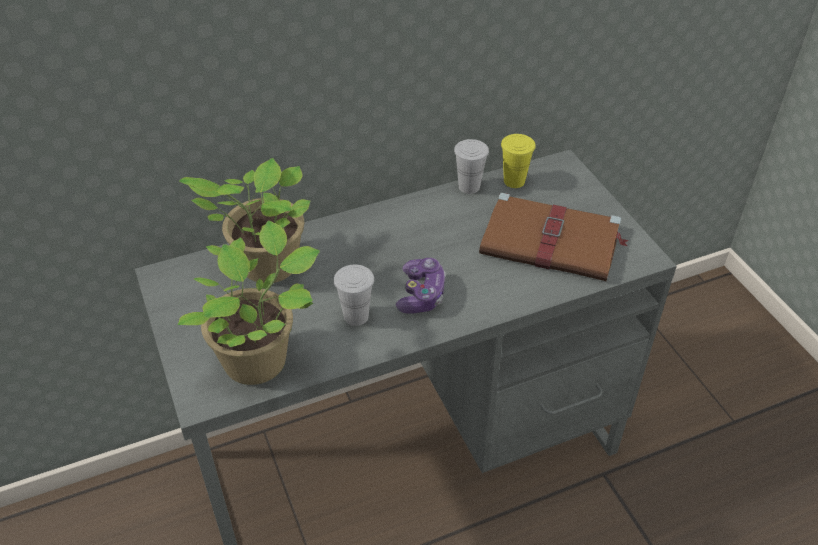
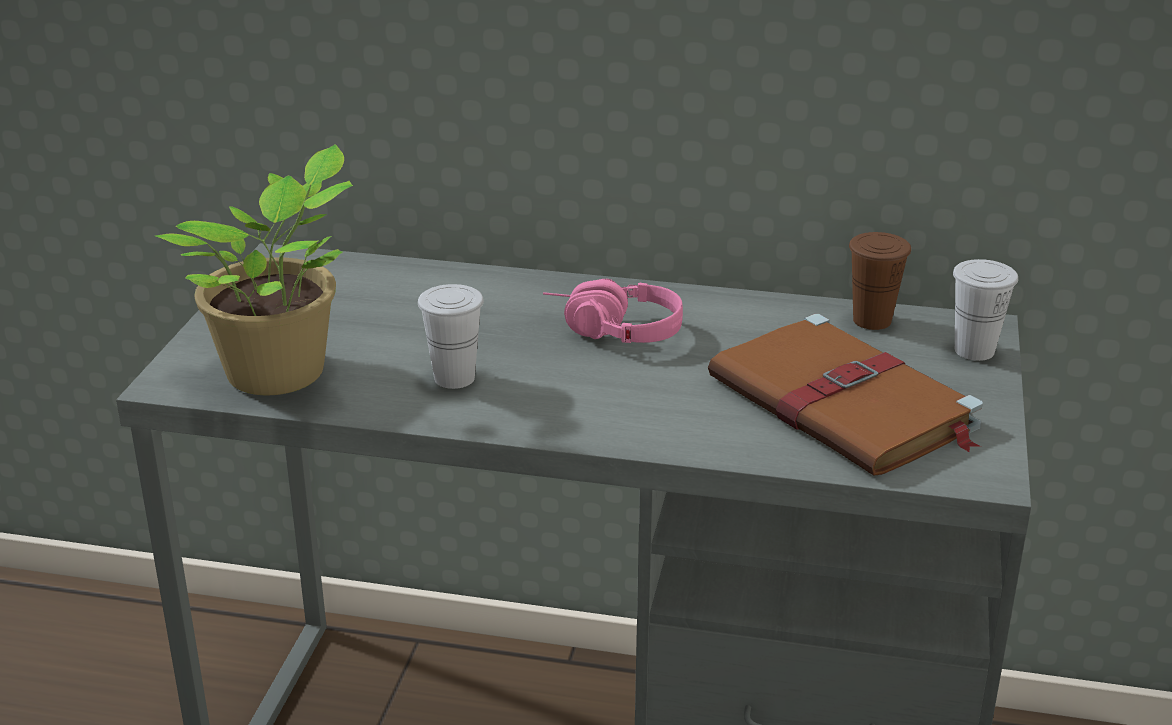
camera: 35 degrees right, 15 degrees down
(265, 266) = (406, 291): potted plant -> none
(401, 246) = (609, 331): none -> pink headphones
(421, 294) = (571, 389): game controller -> none
(469, 187) = (792, 304): white cup -> white cup (974, 350)
(514, 181) = (872, 320): yellow cup -> brown cup

